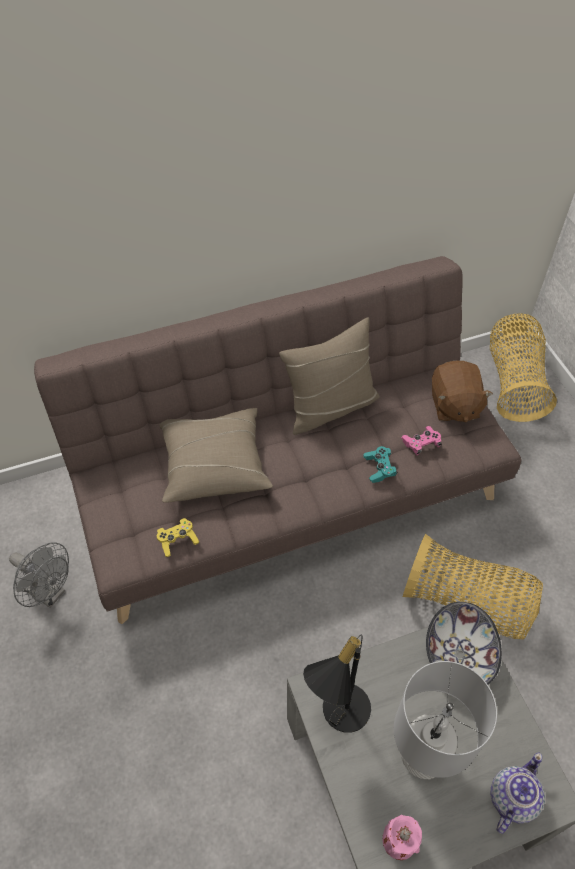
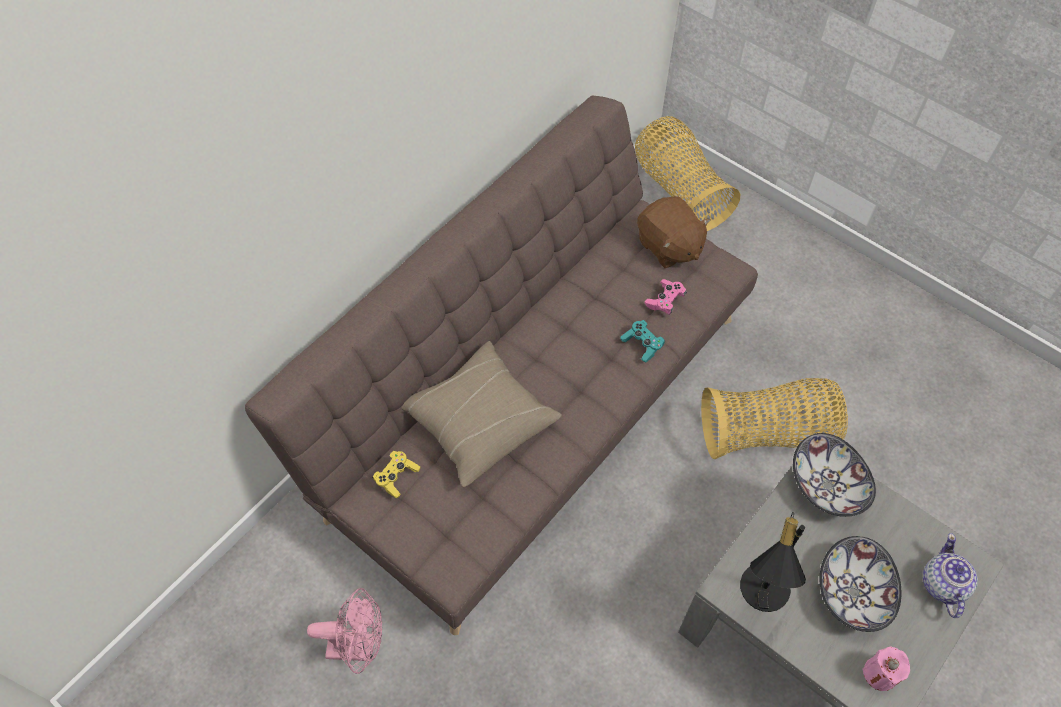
camera: 30 degrees left, 5 degrees up
(49, 593) = (359, 646): grey fan -> pink fan
(177, 541) = (498, 518): yellow game controller -> yellow game controller (396, 477)
(330, 407) = (554, 304): beige pillow -> none
(422, 757) = (854, 593): grey table lamp -> bowl

